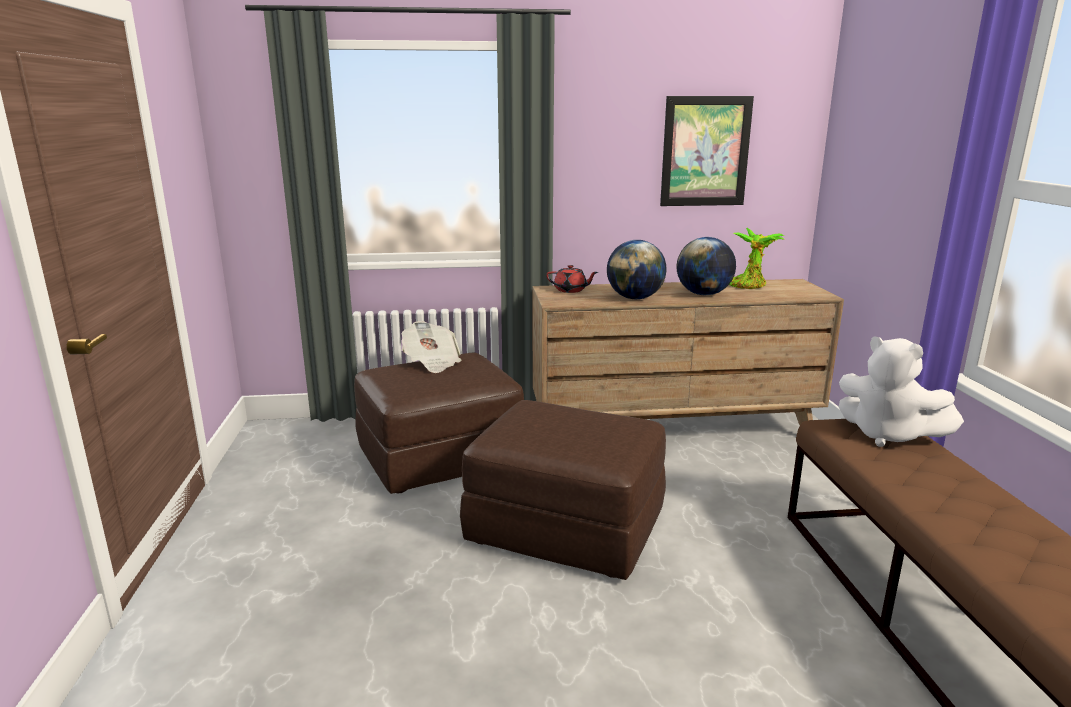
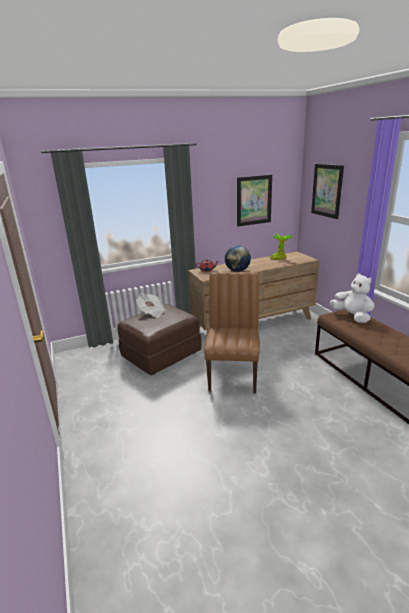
camera: 15 degrees left, 5 degrees up
(567, 527) = (233, 375): brown ottoman -> brown chair
(703, 294) = (264, 265): globe -> none
(877, 134) = (327, 190): none -> picture
(887, 435) = (352, 316): white plush toy -> white plush toy turned 150 degrees counterclockwise

